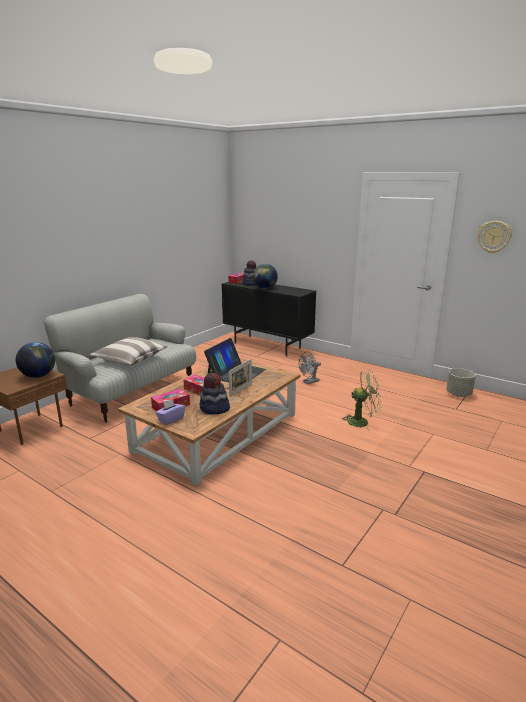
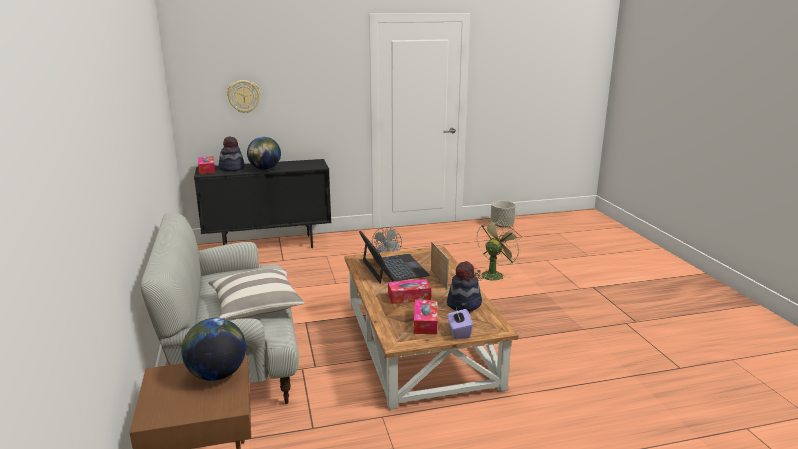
camera: 50 degrees left, 0 degrees up
(494, 237) = (504, 72): wall clock -> wall clock (244, 96)

